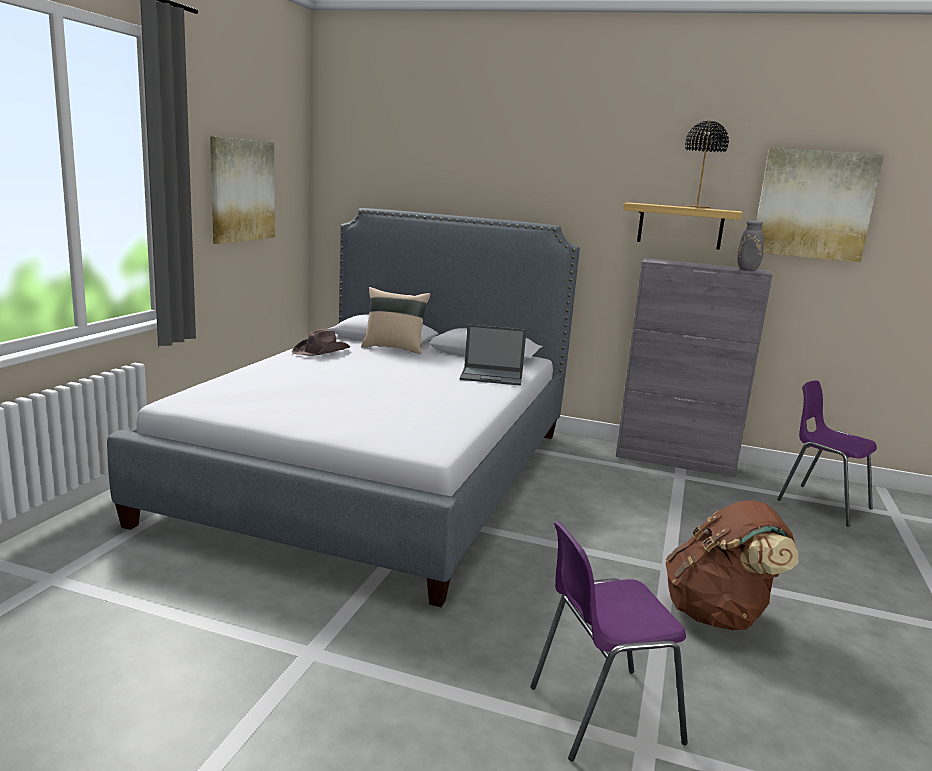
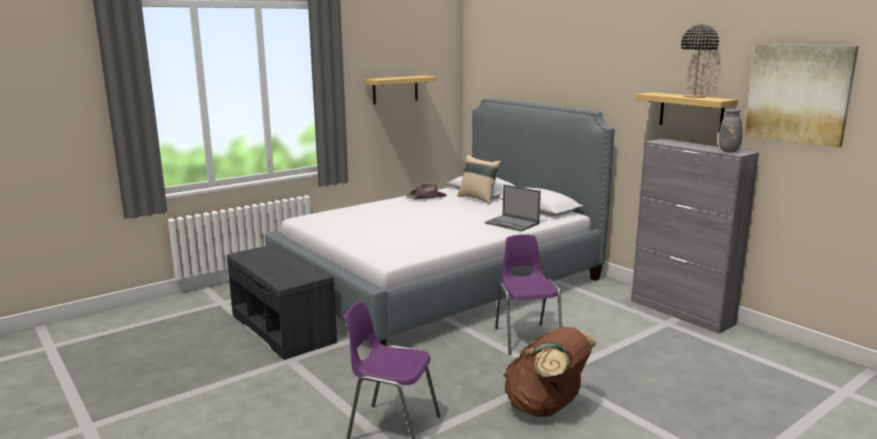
camera: 35 degrees right, 0 degrees up
(232, 598) = (284, 328): none -> grey bench
(242, 190) = (395, 89): picture -> shelf
(821, 504) = (774, 368): purple chair -> purple chair (526, 338)

